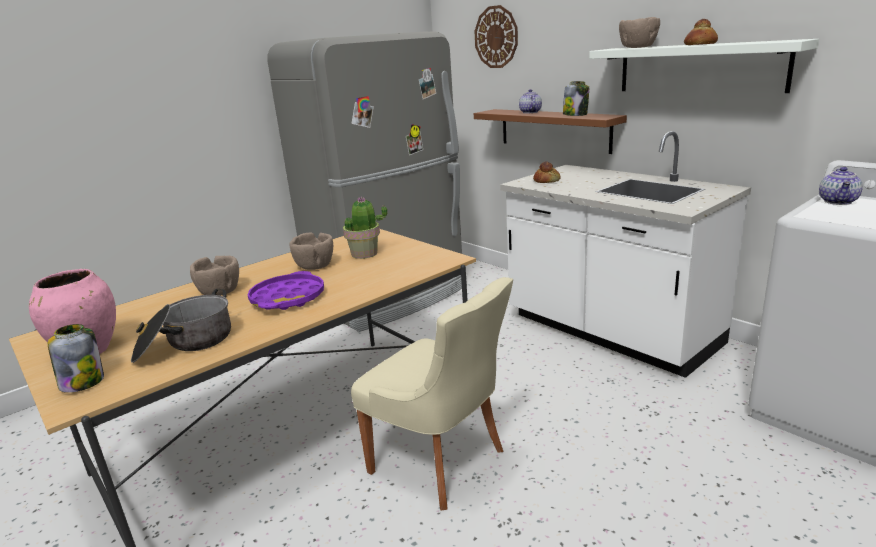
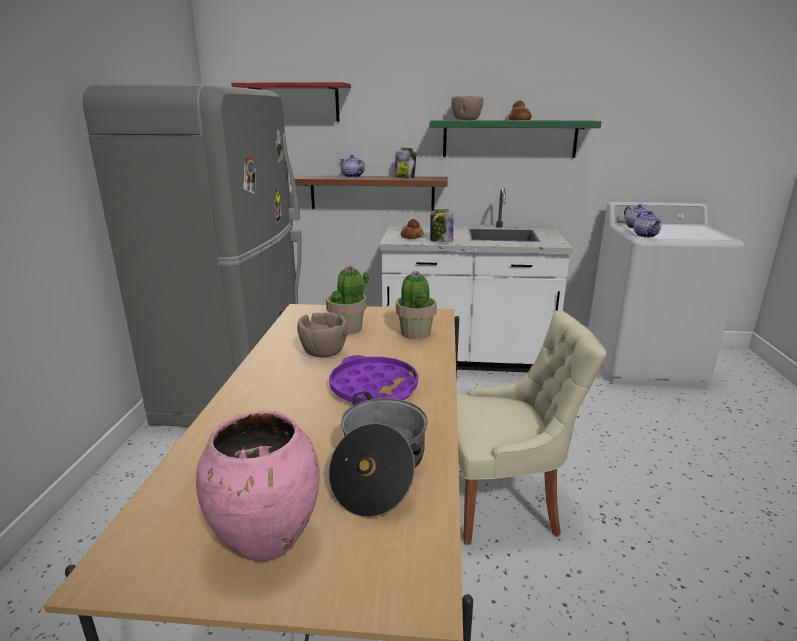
camera: 45 degrees left, 0 degrees up
(83, 382) = (362, 571): jar -> jar (441, 241)
(219, 292) = (275, 409): brown bowl -> none
(398, 269) = (415, 333): none -> potted plant
(496, 37) = (299, 103): wall clock -> red shelf
(699, 68) = (509, 138): white shelf -> green shelf
(812, 214) = (646, 235): none -> teapot

